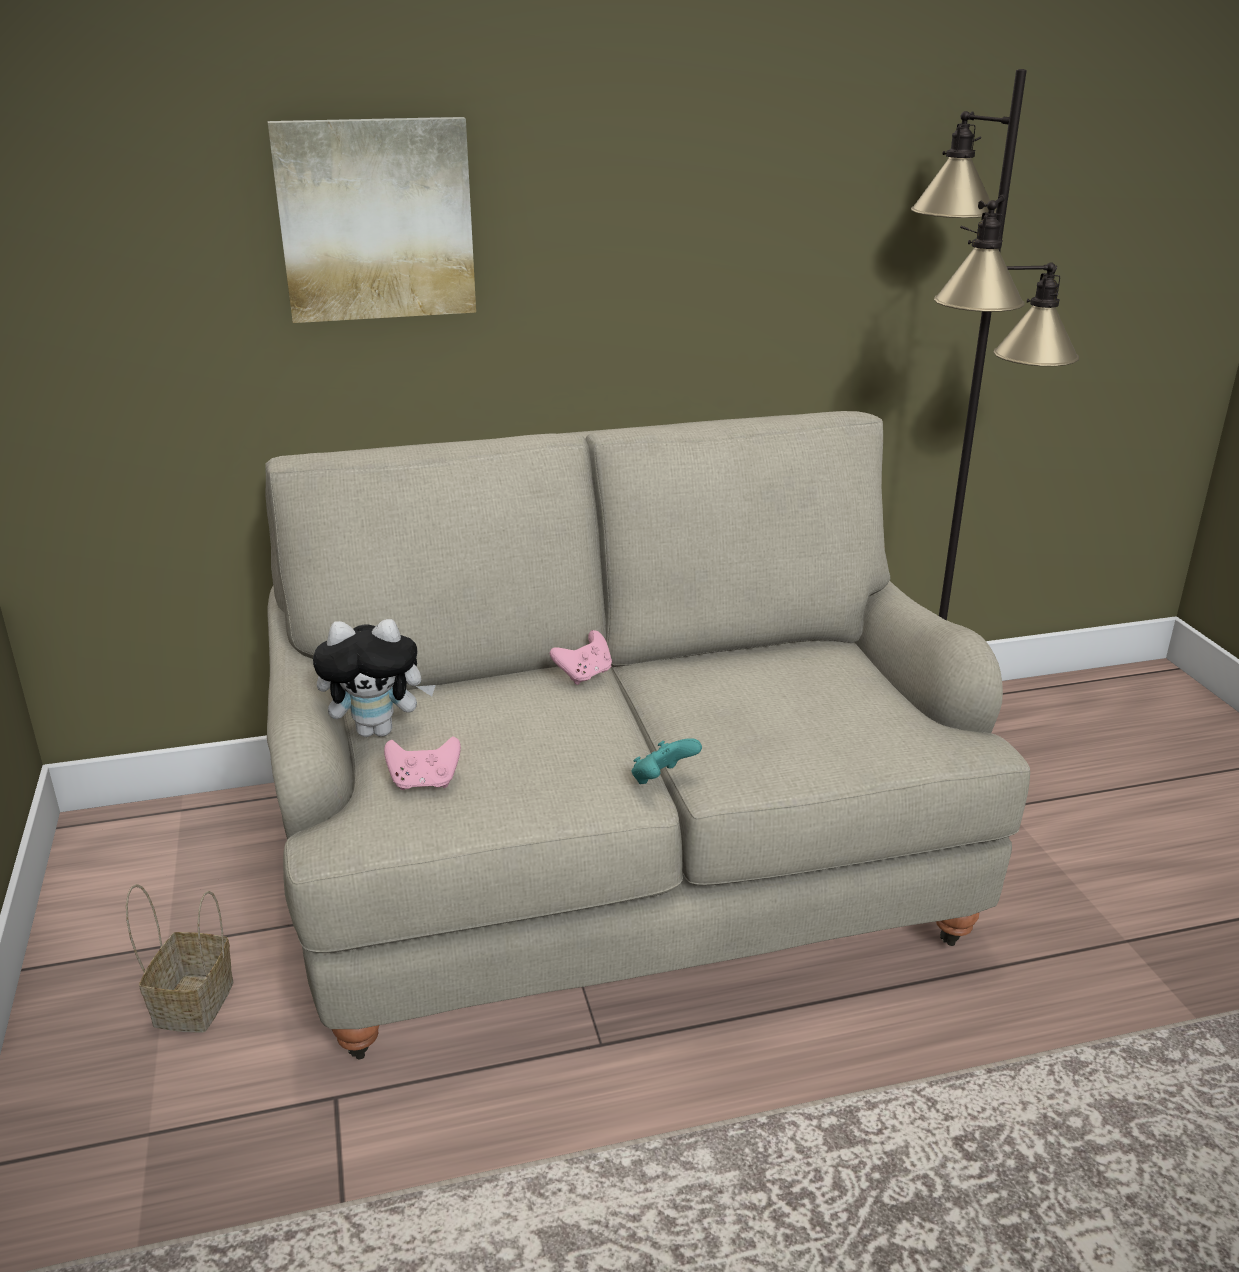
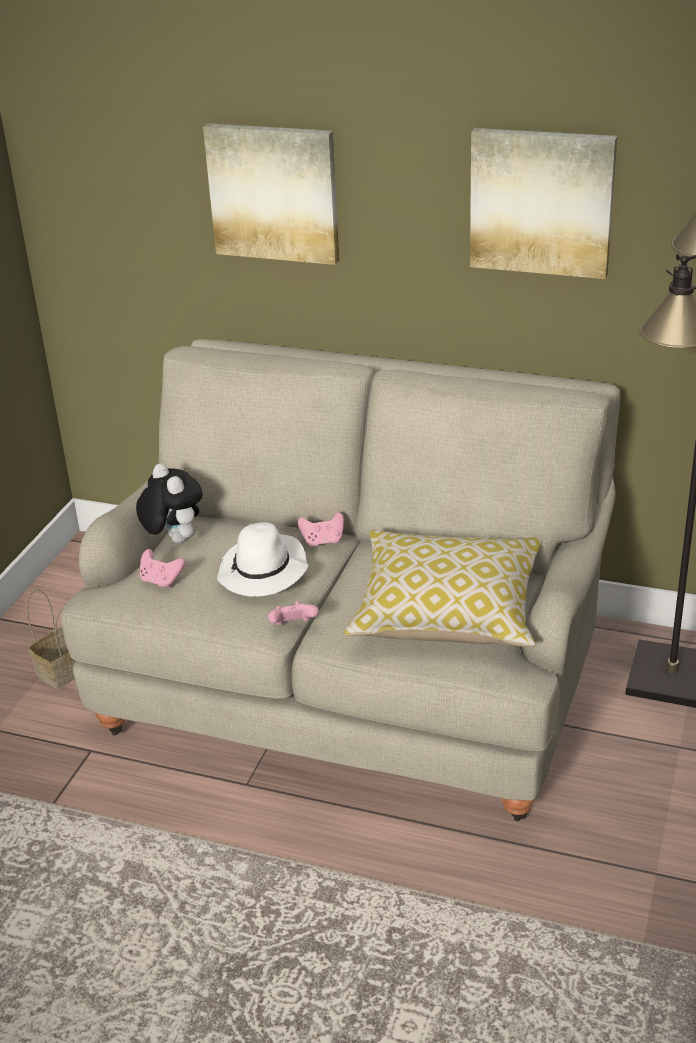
camera: 35 degrees right, 5 degrees up
(378, 730) = (173, 539): plush toy -> plush toy turned 150 degrees counterclockwise
(556, 728) = (263, 572): none -> white hat
(662, 780) = (293, 626): turquoise game controller -> pink game controller
(739, 191) = (541, 202): none -> picture
(821, 704) = (448, 611): none -> pillow

